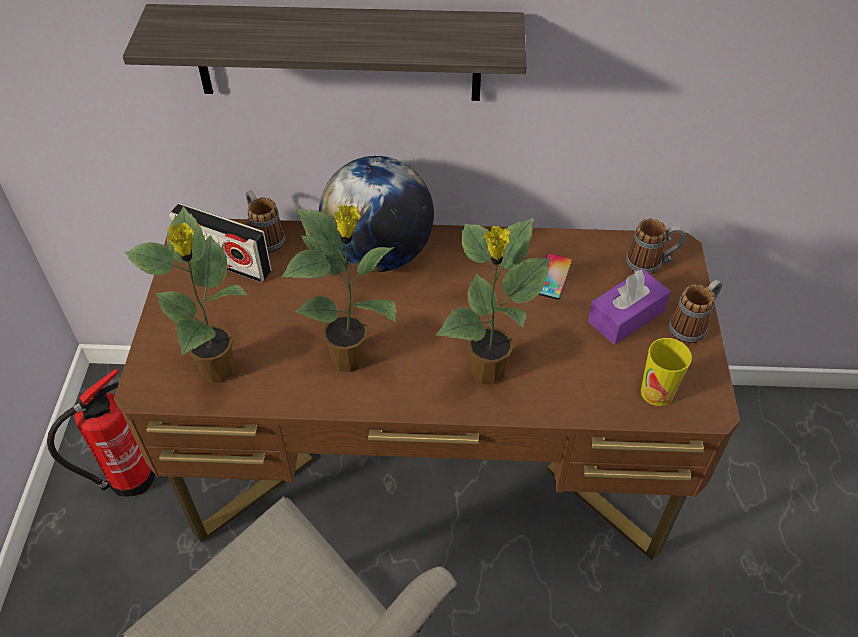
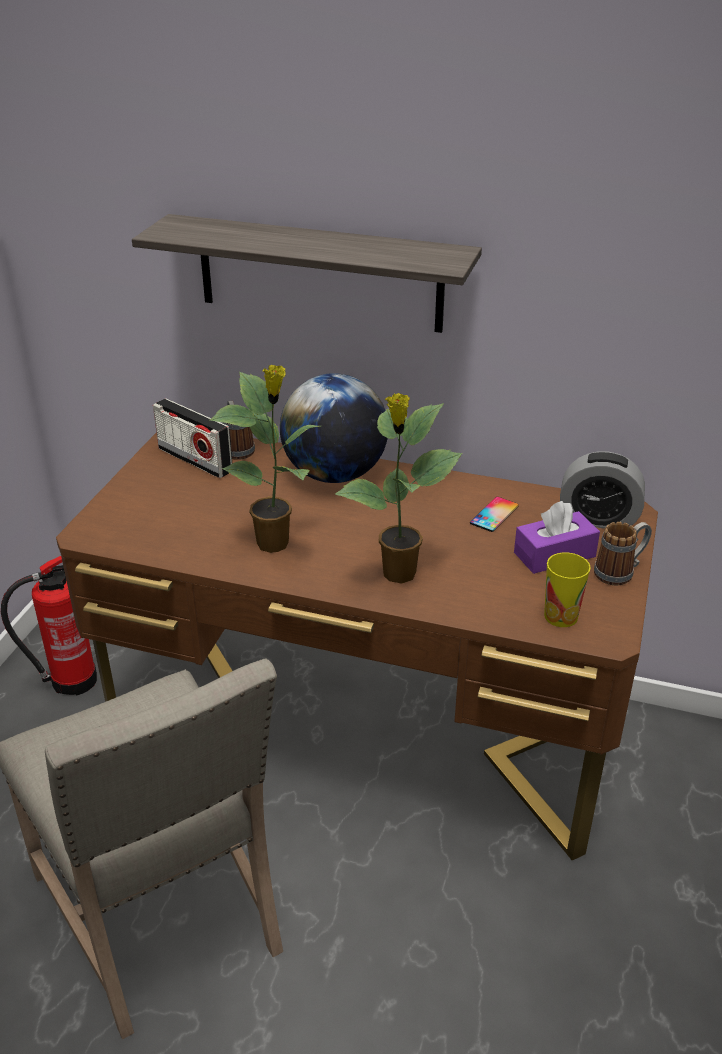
camera: 15 degrees right, 15 degrees down
(219, 371) = (154, 533): potted plant -> none
(651, 263) = (598, 519): mug -> alarm clock

